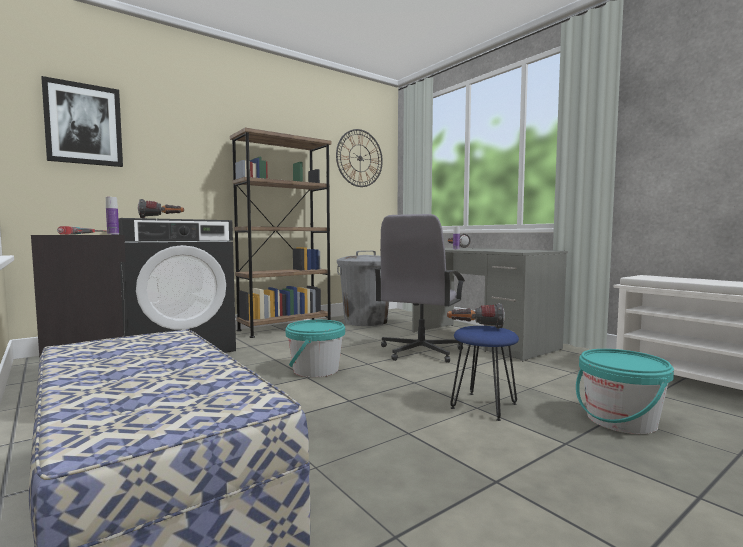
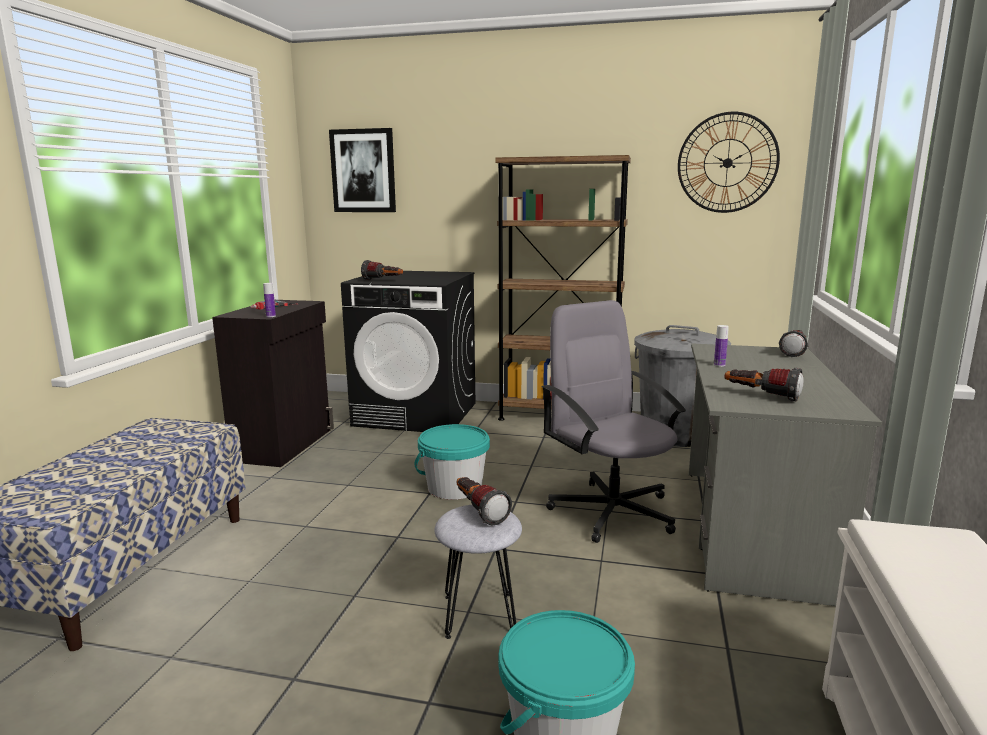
camera: 50 degrees right, 10 degrees up
(420, 352) = (612, 510): grey office chair -> grey office chair turned 75 degrees clockwise
(484, 406) = (479, 615): blue stool -> grey stool
(513, 250) = (761, 396): none -> flashlight

